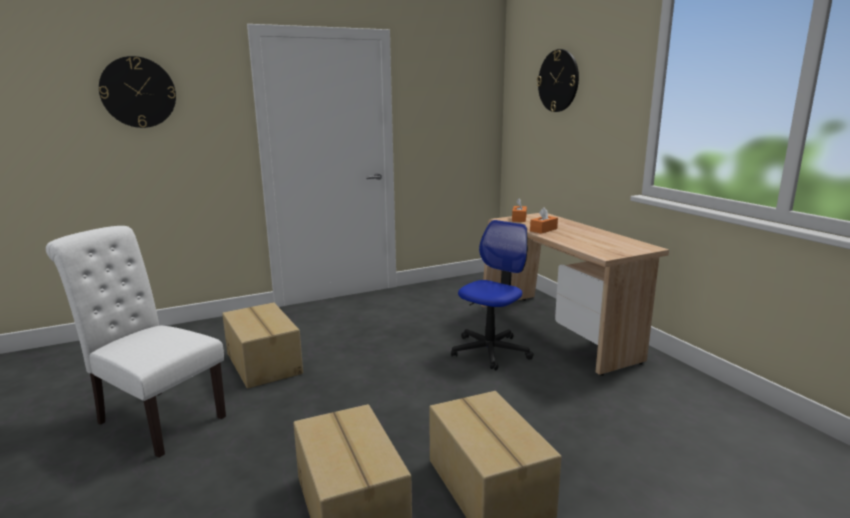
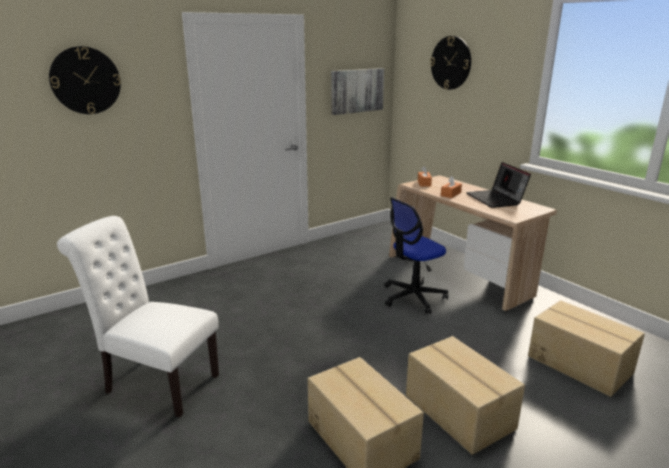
camera: 10 degrees left, 5 degrees up
(265, 363) = (227, 323): cardboard box -> cardboard box (579, 364)
(456, 116) = (356, 91): none -> picture
(490, 351) = (413, 297): office chair -> office chair turned 150 degrees counterclockwise
(596, 236) = (496, 199): none -> laptop

